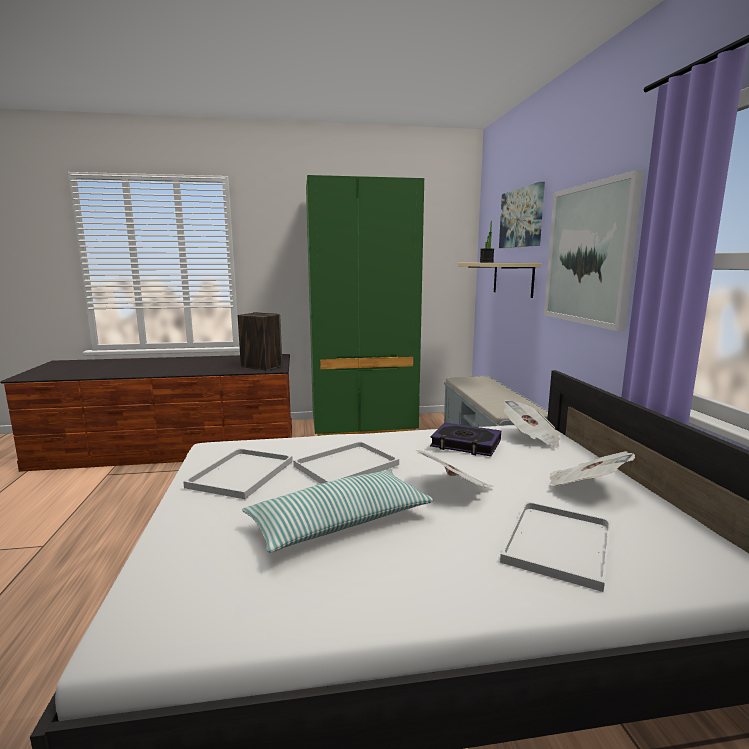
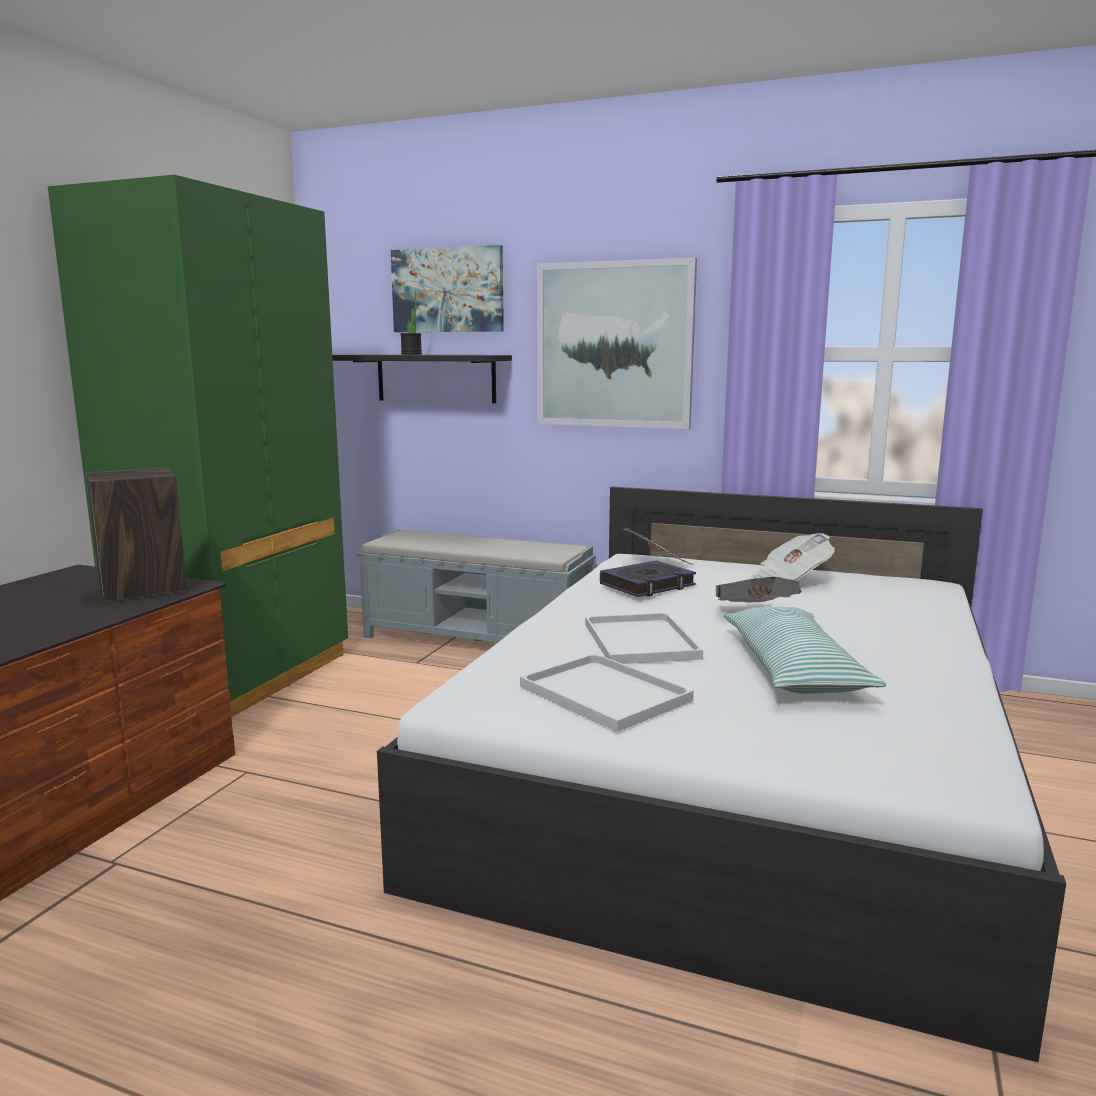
camera: 60 degrees left, 0 degrees up
(513, 278) = (436, 378): beige shelf -> black shelf
(557, 542) = (877, 611): white tray -> none

